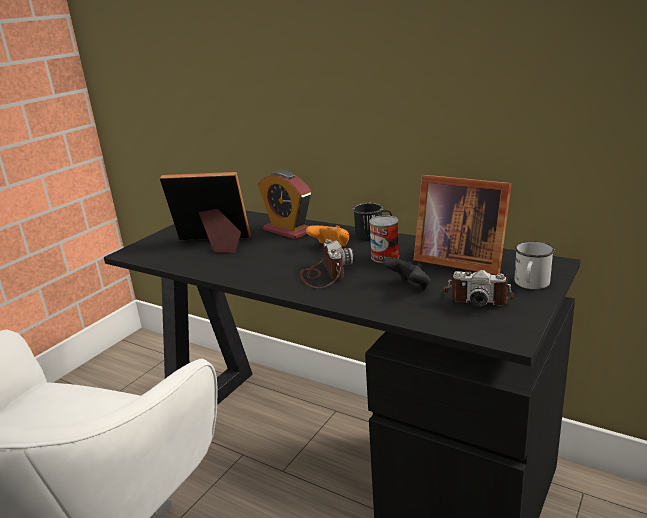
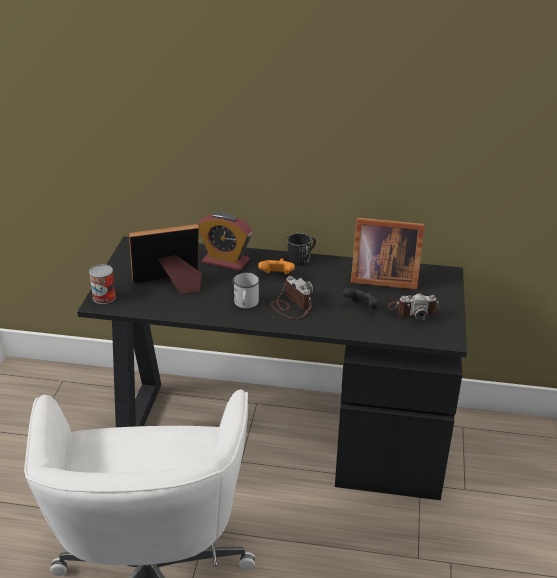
camera: 25 degrees left, 10 degrees up
(385, 257) = (326, 281): can -> can (104, 297)
(530, 284) = (441, 294): white mug -> white mug (245, 304)

